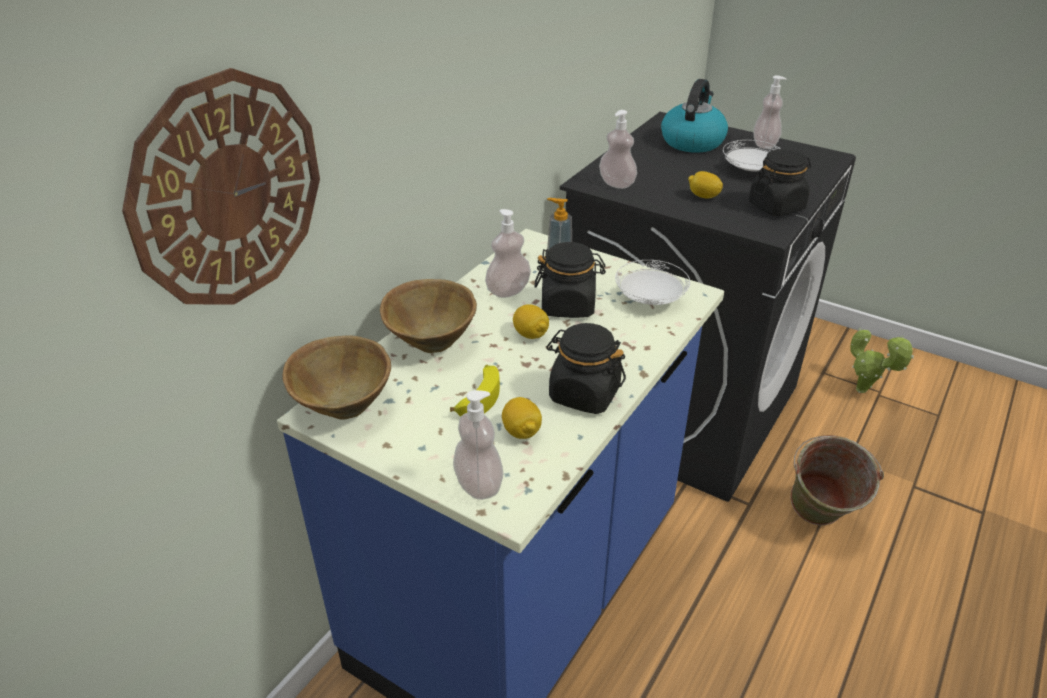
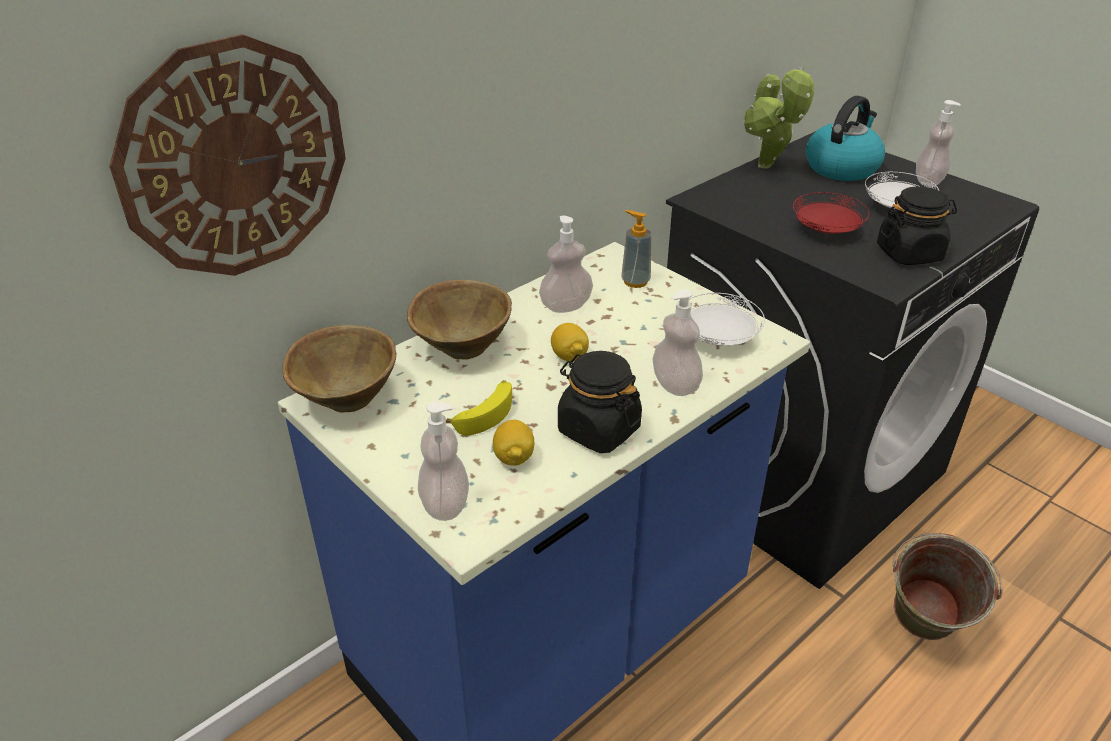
camera: 15 degrees right, 0 degrees up
(568, 305) = (624, 331): black jar -> none
(616, 184) = (731, 205): soap dispenser -> soap dispenser (675, 385)
(703, 196) = (826, 231): lemon -> red plate
(864, 392) = (1032, 494): potted plant -> potted plant (767, 168)

